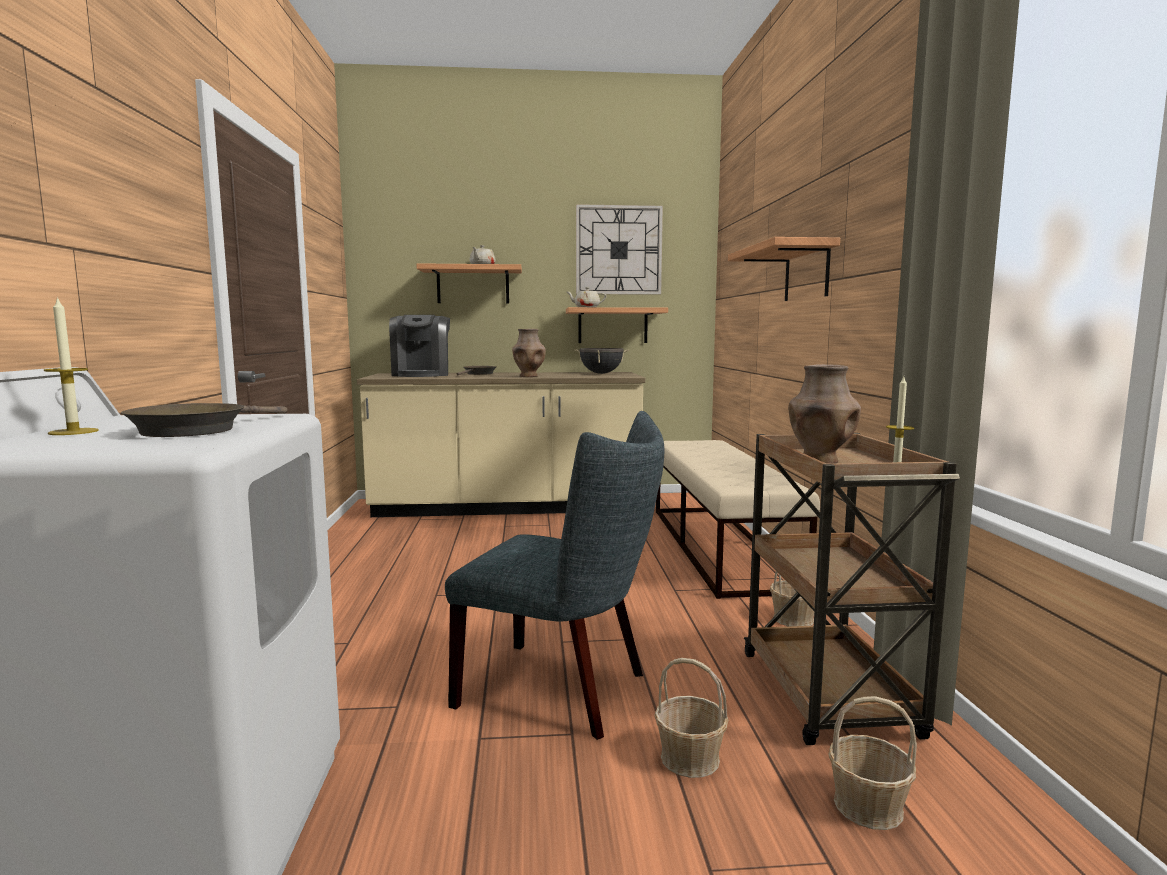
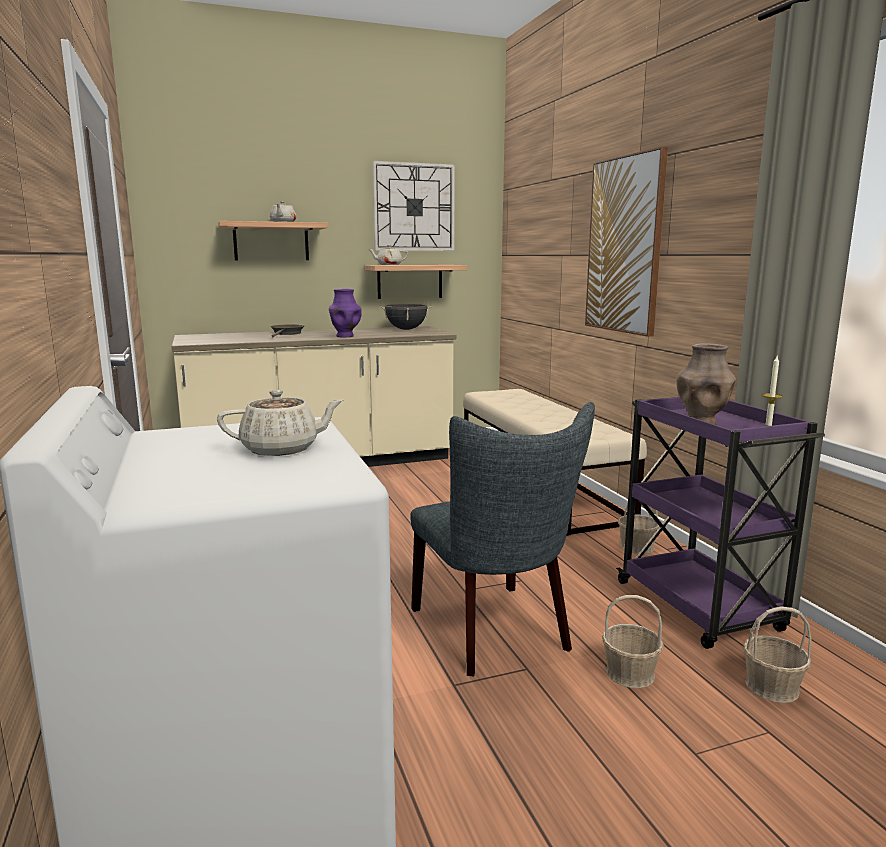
camera: 15 degrees left, 5 degrees up
(73, 432) = (167, 461): candle -> none
(196, 430) = (282, 449): brown frying pan -> beige teapot
(421, 374) = (229, 336): coffee machine -> none
(528, 376) = (345, 336): brown vase -> purple vase
(564, 690) = (495, 633): grey chair -> grey chair turned 60 degrees clockwise
(806, 273) = (625, 245): shelf -> picture
(829, 696) = (699, 608): brown cart -> purple cart

